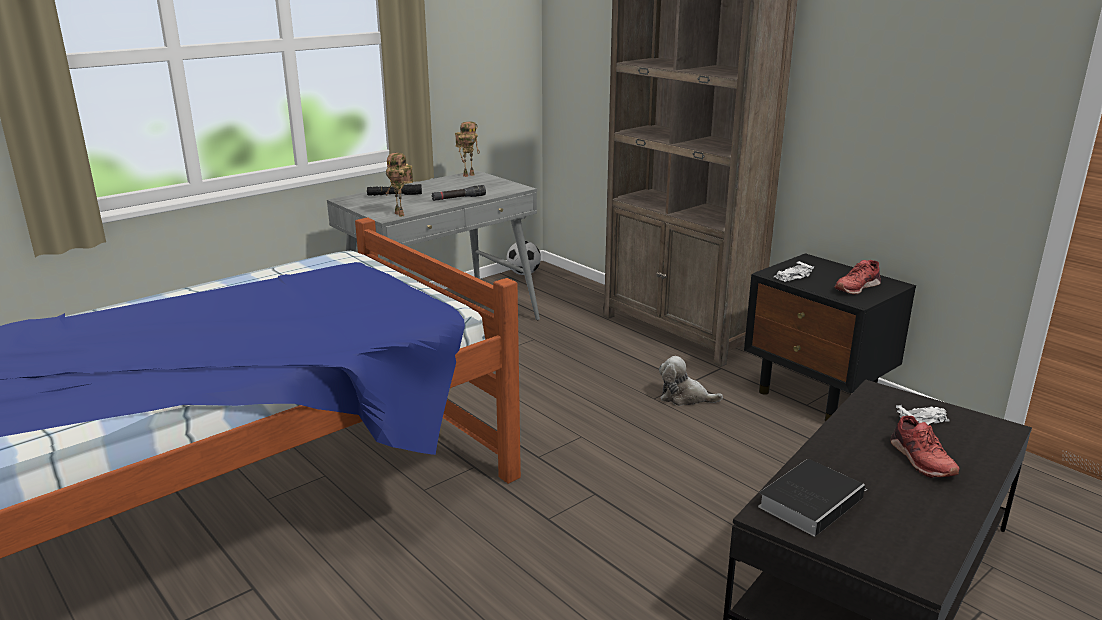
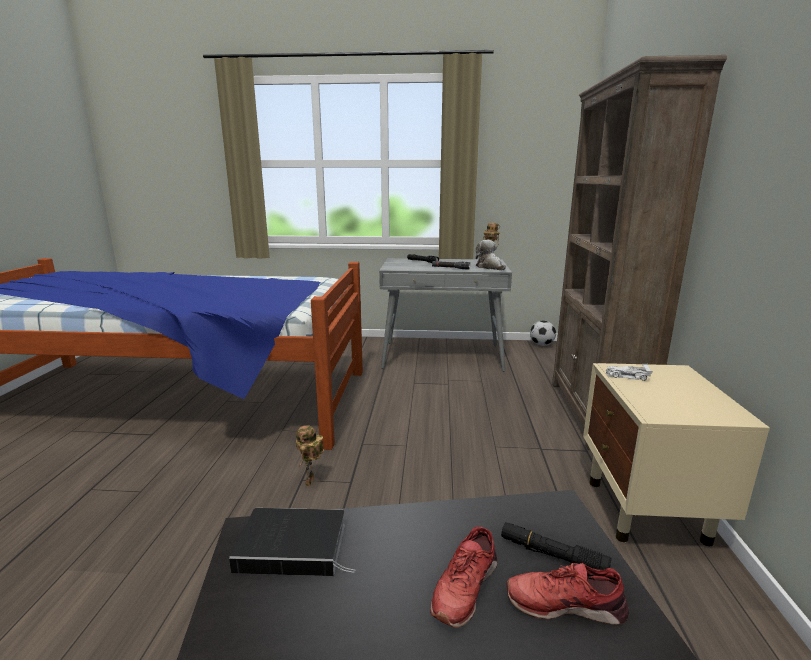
camera: 45 degrees right, 5 degrees down
(401, 214) = (399, 269): toy robot -> toy robot (311, 482)
(685, 397) = (519, 456): plush toy -> plush toy (490, 267)
(818, 395) = (646, 512): black nightstand -> beige nightstand
(856, 287) = (681, 404): red shoe -> red shoe (565, 603)
(922, 420) = (552, 556): white toy car -> black flashlight

